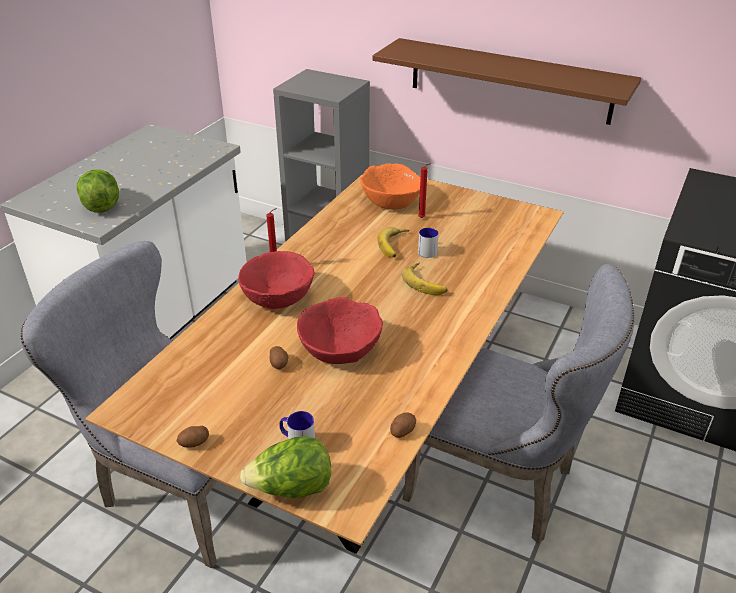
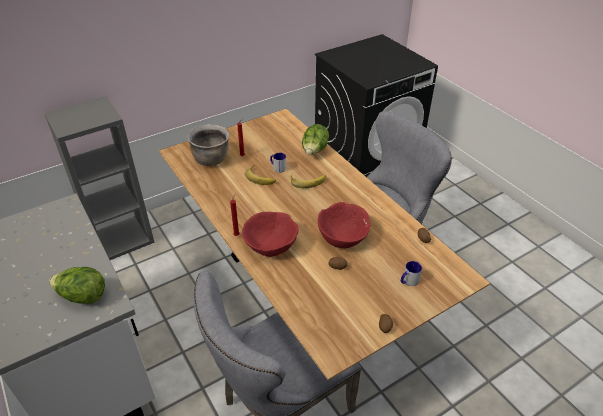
camera: 60 degrees left, 5 degrees up
(291, 489) = (443, 296): lettuce -> lettuce (314, 151)
(391, 201) = (211, 159): orange bowl -> brown cooking pot
(509, 81) = (206, 50): brown shelf -> none

